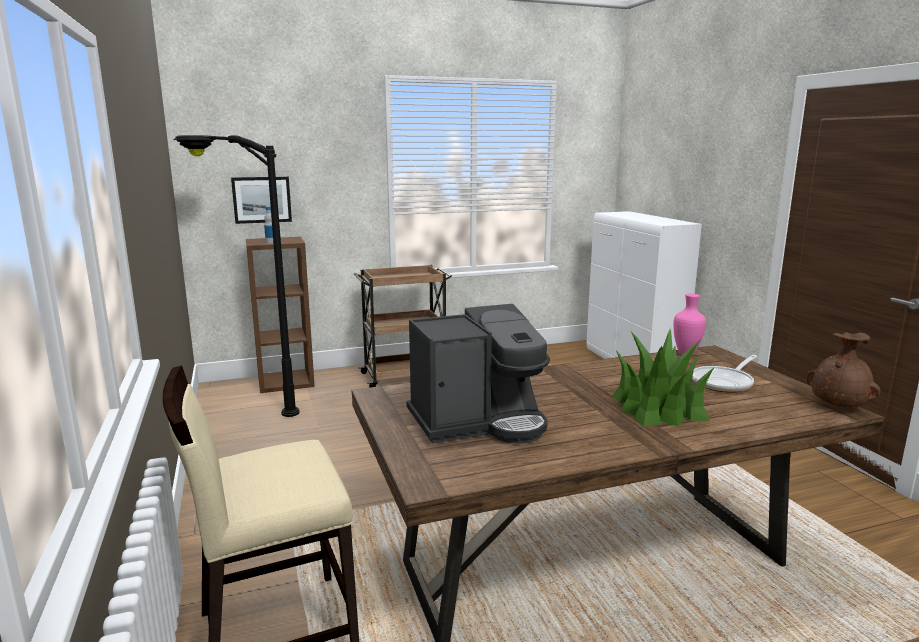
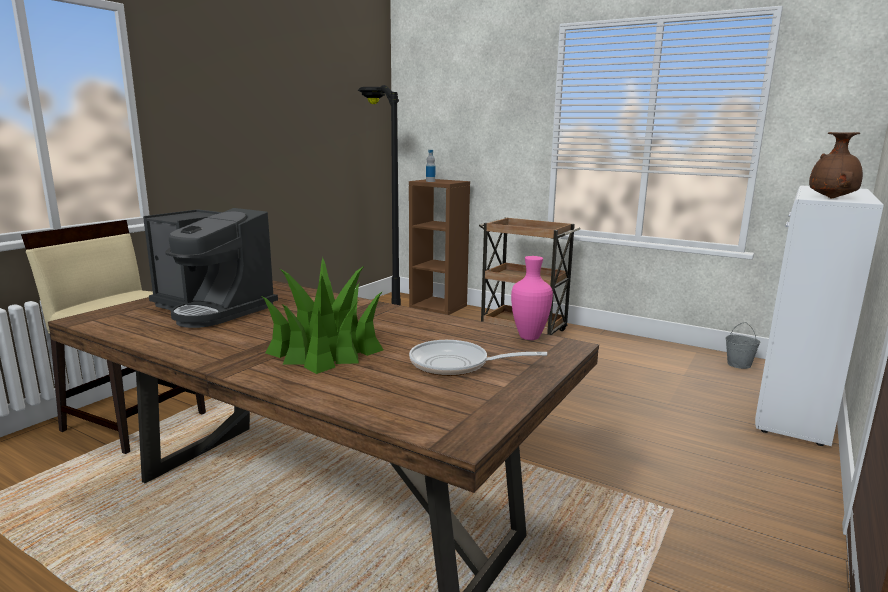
camera: 50 degrees right, 0 degrees up
(262, 199) = (447, 146): picture -> none
(566, 350) = (739, 364): none -> grey bucket
(838, 406) = (471, 431): brown vase -> brown vase (832, 198)

